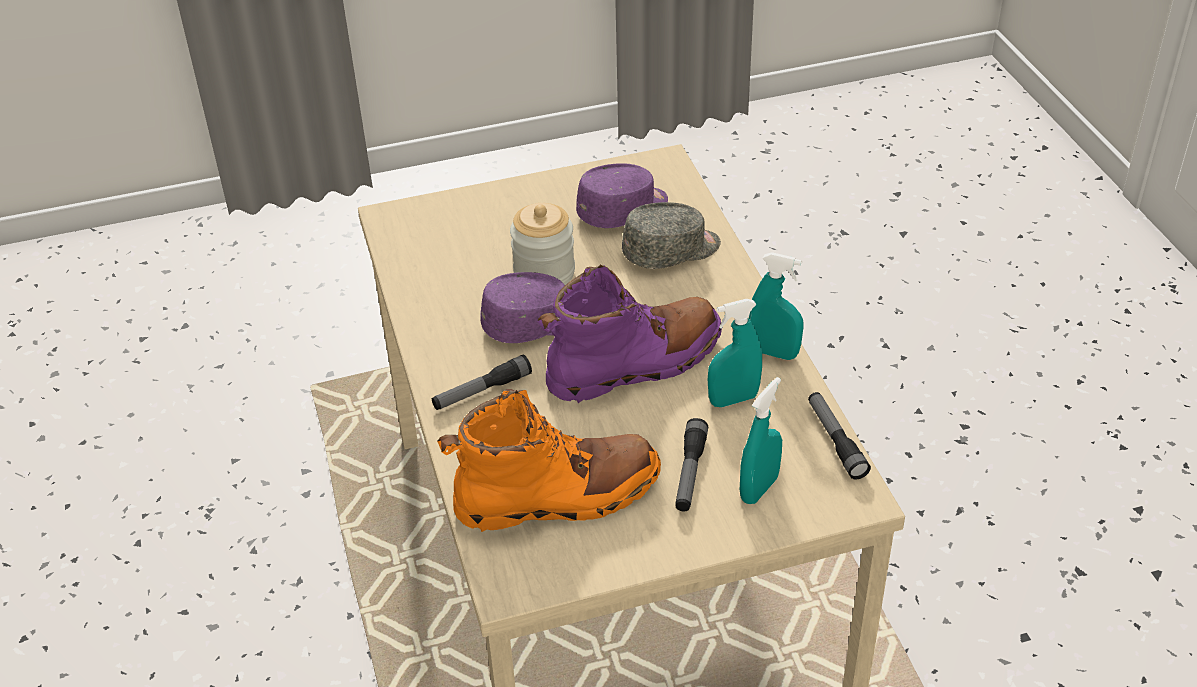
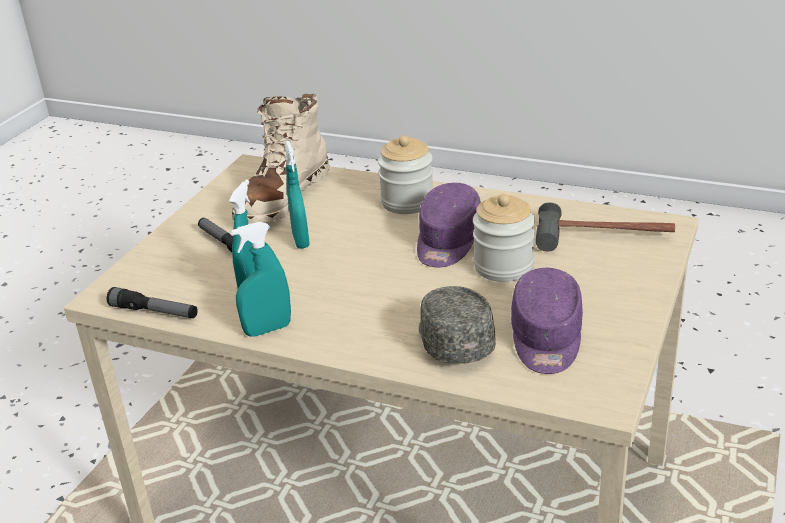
camera: 130 degrees right, 10 degrees down
(441, 240) = (604, 237): none -> hammer
(482, 391) = (407, 202): flashlight -> jar
(558, 496) = (283, 197): orange boot -> beige boot
(635, 363) = (348, 265): purple boot -> none
(672, 251) = (453, 339): grey cap -> grey cap turned 150 degrees clockwise
(759, 489) = (174, 263): turquoise spray bottle -> turquoise spray bottle (301, 240)

